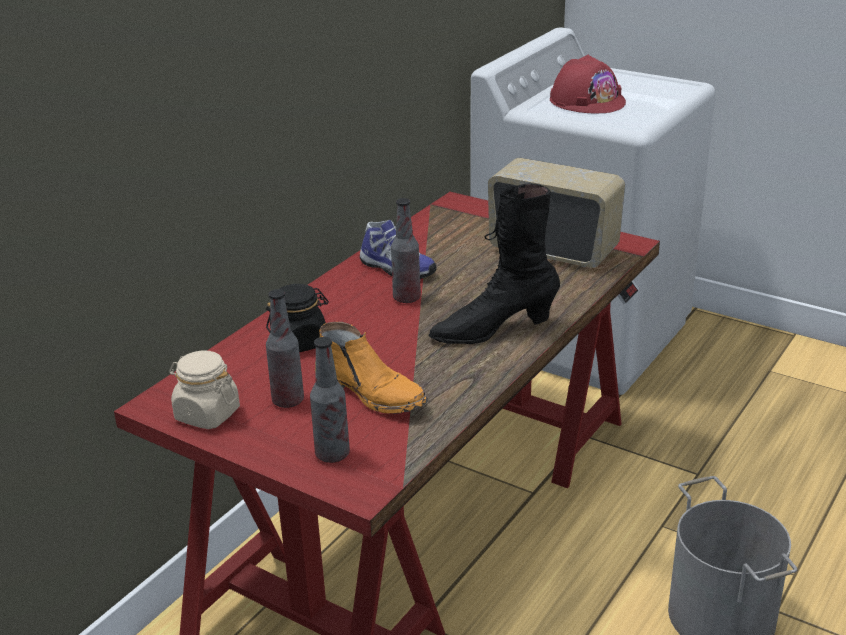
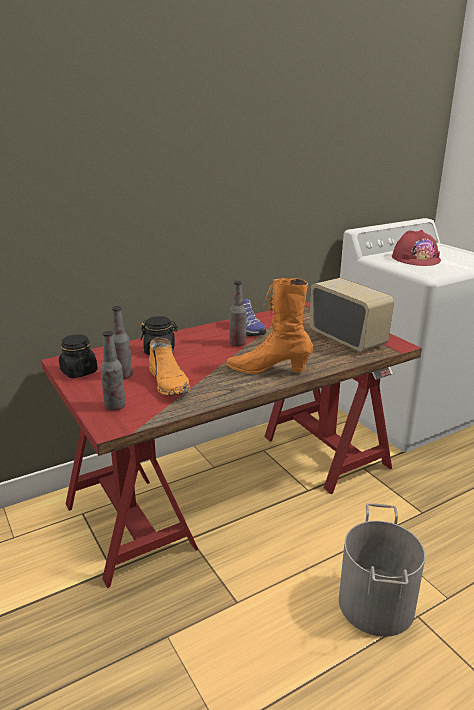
camera: 25 degrees right, 5 degrees down
(207, 414) = (78, 372): beige jar -> black jar
(493, 330) = (268, 370): black boot -> orange boot

